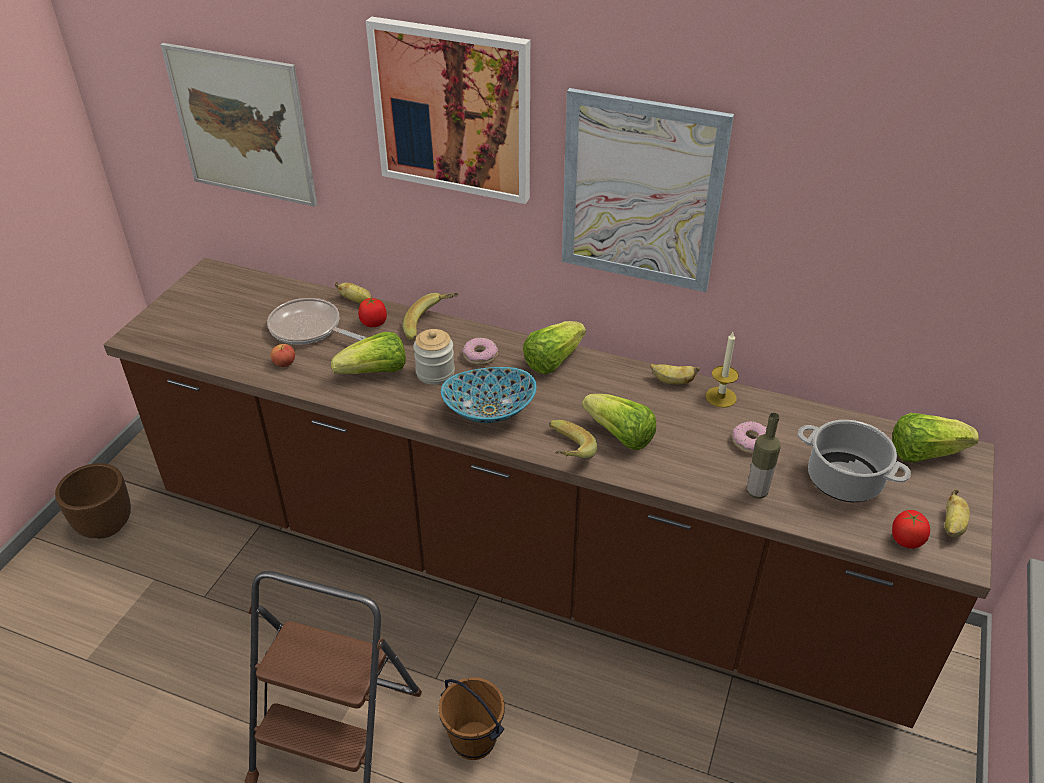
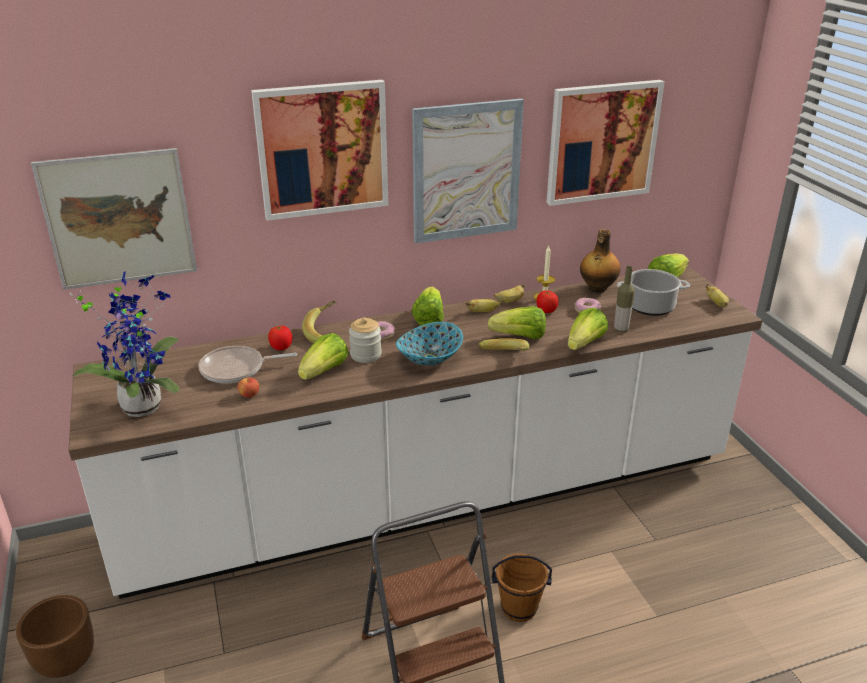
camera: 40 degrees left, 10 degrees down
(200, 327) = (144, 404): none -> potted plant
(357, 301) = (248, 341): banana -> banana (482, 312)
(522, 563) = (433, 499): brown counter -> white counter
(683, 486) = (585, 344): none -> lettuce
(807, 417) = (597, 289): none -> bottle
(866, 213) = (602, 142): none -> picture
(905, 540) = (708, 318): tomato -> tomato (546, 311)

